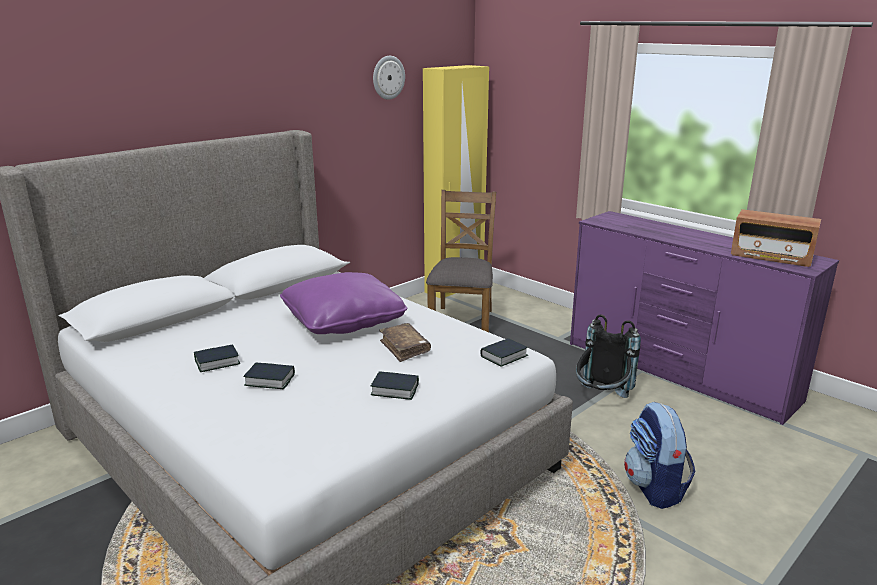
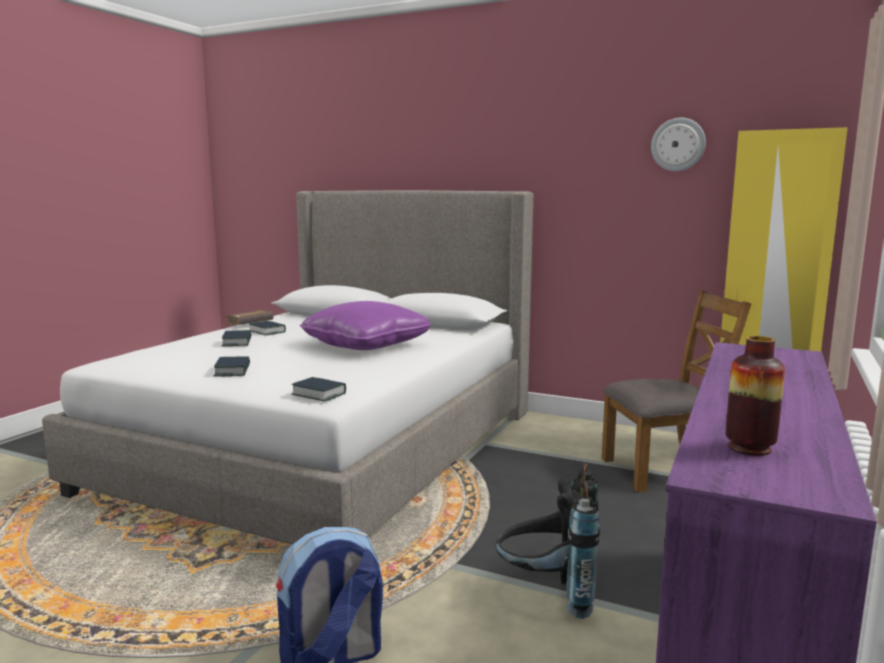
camera: 70 degrees right, 10 degrees down
(404, 348) = (320, 365): brown book -> brown book (250, 324)
(771, 257) = (749, 448): radio -> vase

